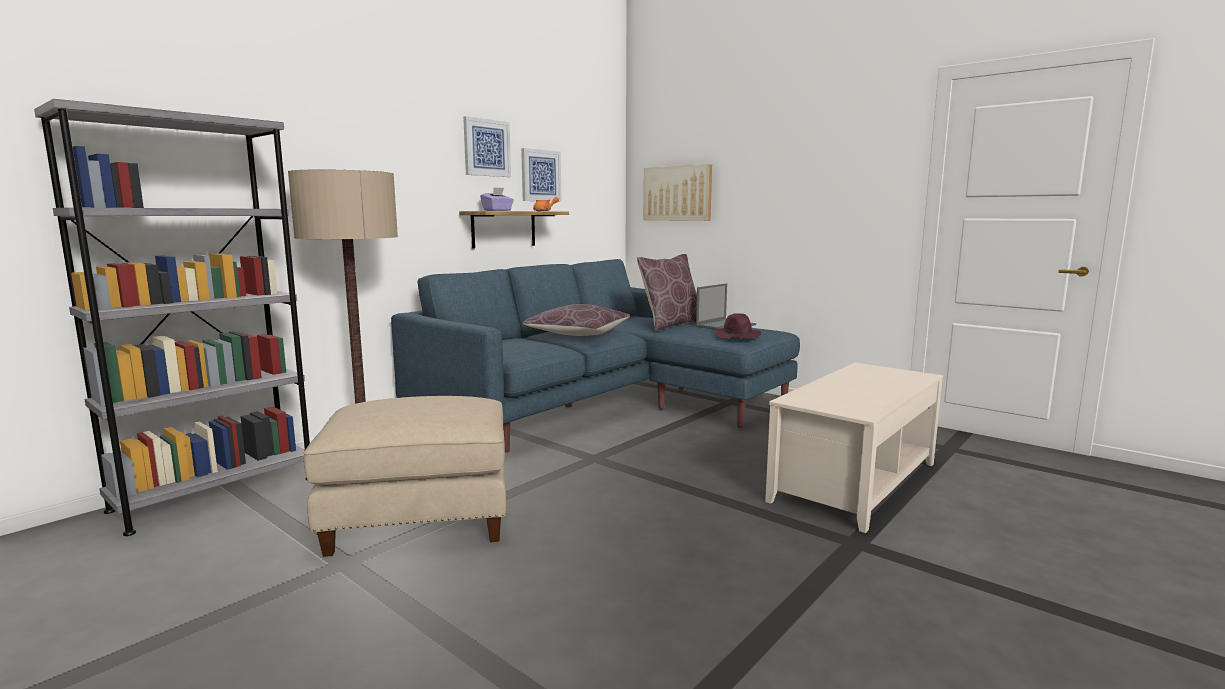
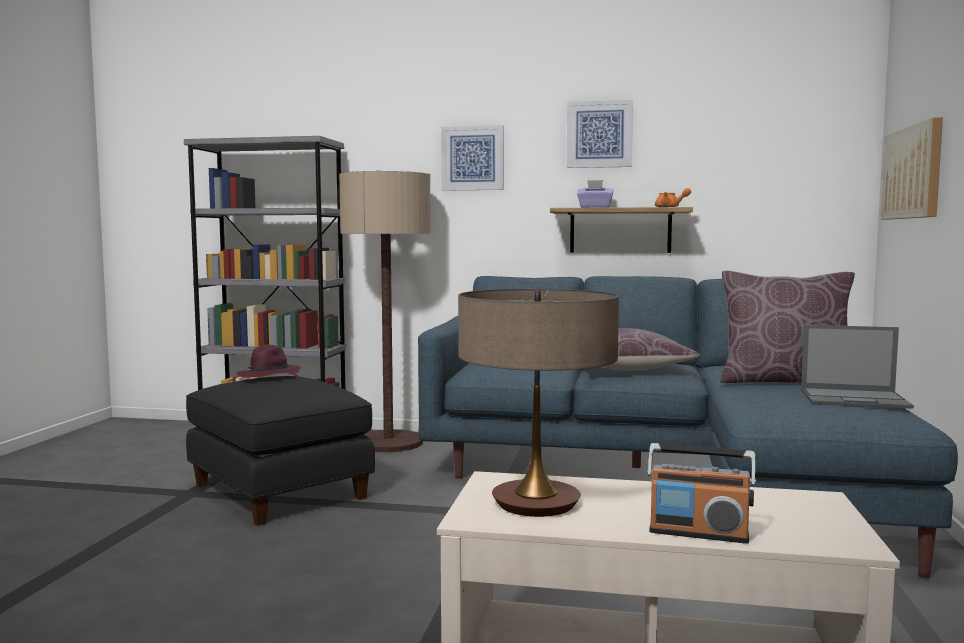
camera: 60 degrees right, 5 degrees down
(421, 518) = (281, 491): beige ottoman -> black ottoman
(540, 175) = (688, 162): picture -> picture (472, 158)
(738, 336) = (785, 411): purple hat -> purple hat (268, 376)
(843, 400) = (536, 503): none -> table lamp
(902, 388) = (698, 533): none -> radio

